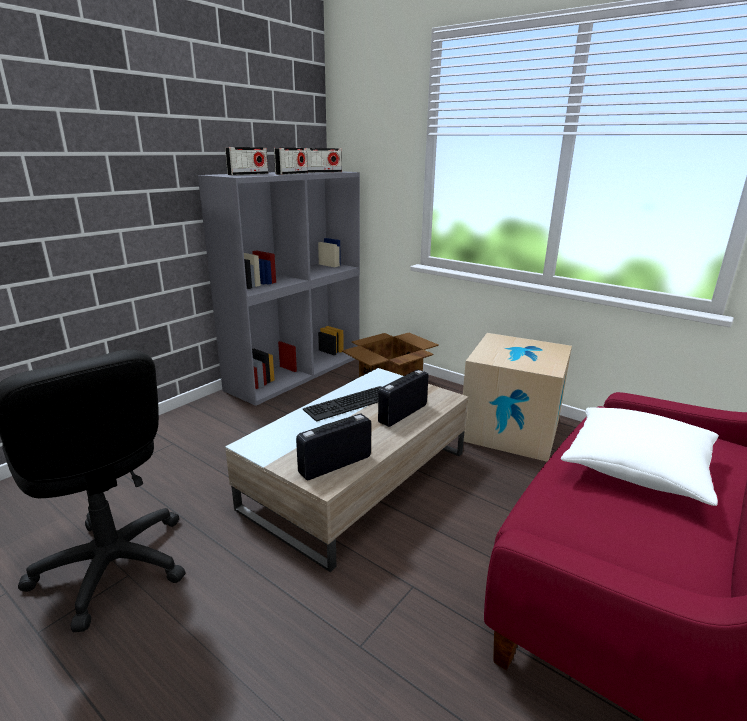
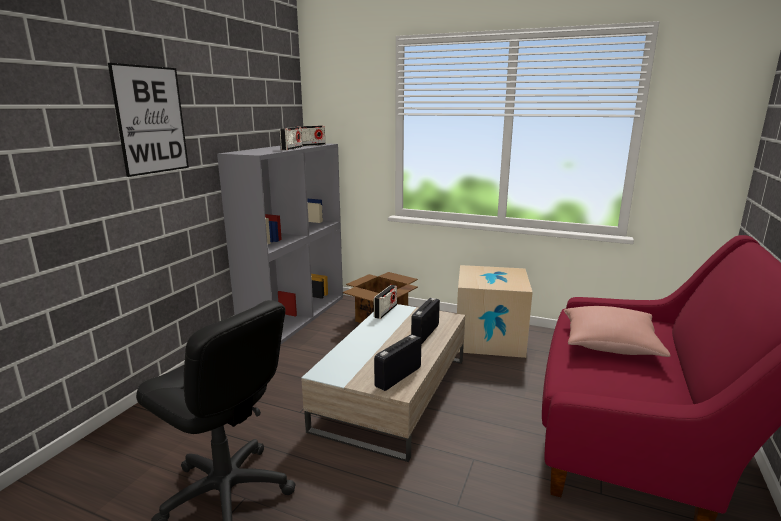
camera: 15 degrees left, 5 degrees down
(106, 129) = (151, 120): none -> picture
(248, 174) = (258, 151): radio -> radio (385, 311)
(350, 404) = (380, 332): keyboard -> none
(637, 468) = (609, 344): white pillow -> pink pillow

